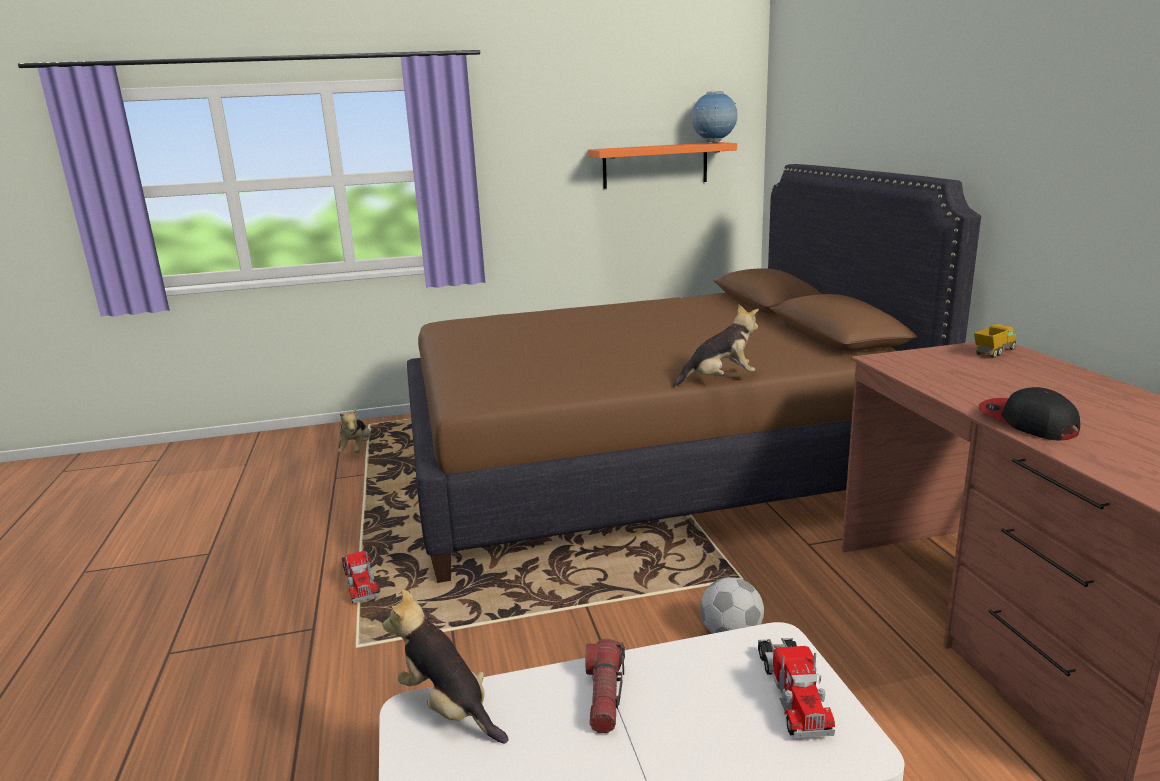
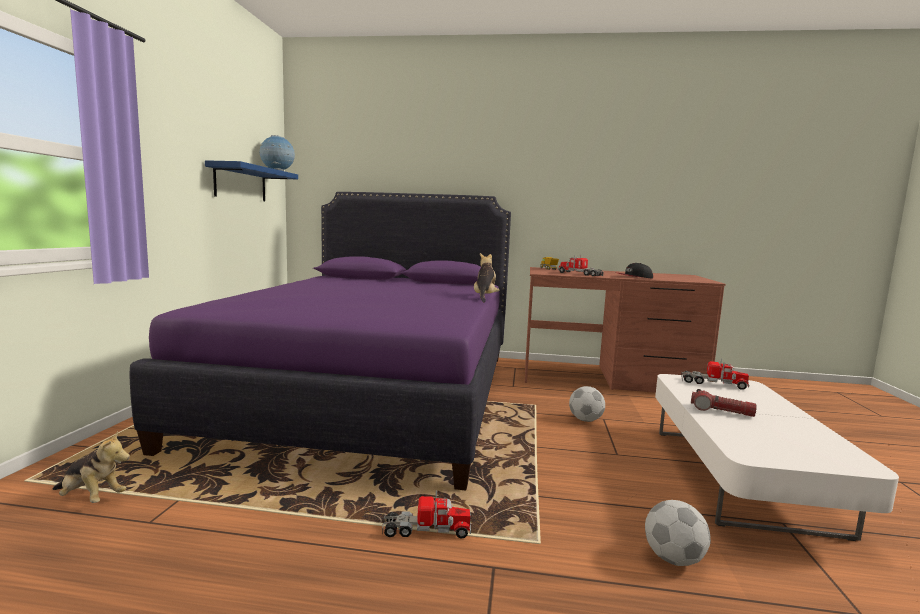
camera: 70 degrees left, 10 degrees down
(353, 747) = (673, 559): none -> football
(448, 707) = (740, 446): plush toy -> none
(646, 465) = (372, 393): brown bed -> purple bed
(655, 165) = (240, 183): orange shelf -> blue shelf
(951, 381) = (580, 274): none -> toy truck

